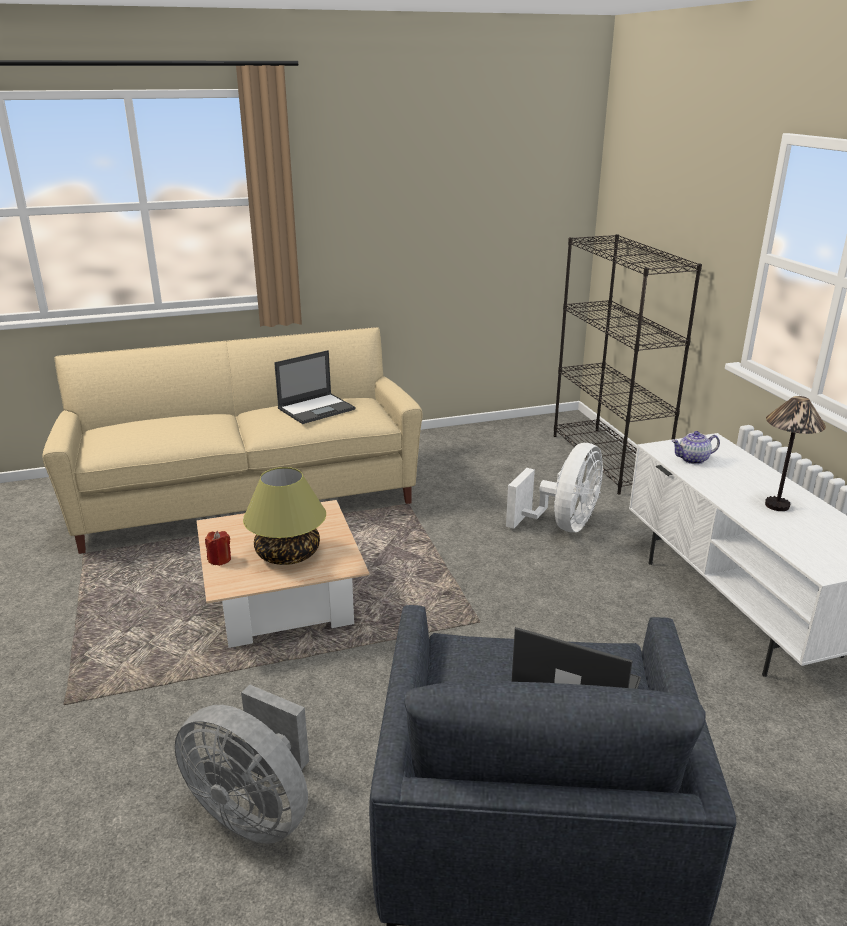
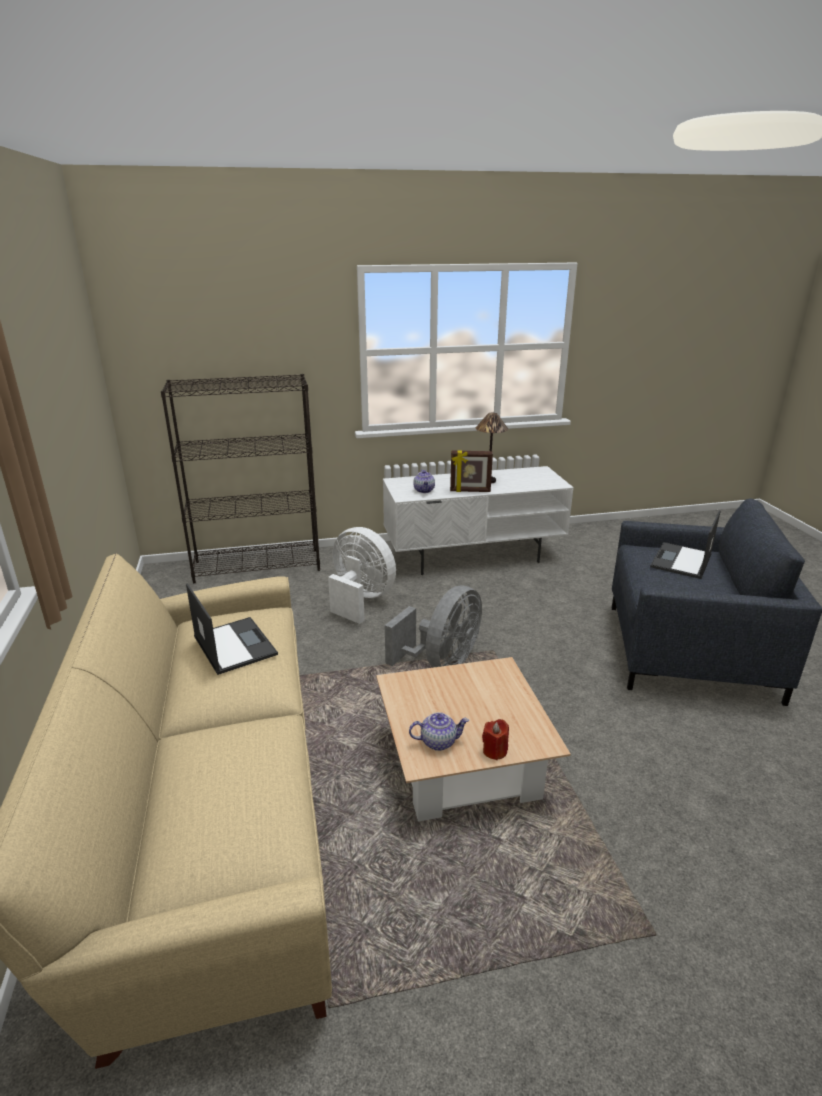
camera: 85 degrees left, 0 degrees up
(238, 532) = (438, 741): none -> teapot
(255, 811) = (723, 766): grey fan -> grey fan (442, 663)
(287, 554) = (483, 703): table lamp -> none
(717, 491) = (470, 491): none -> picture frame

